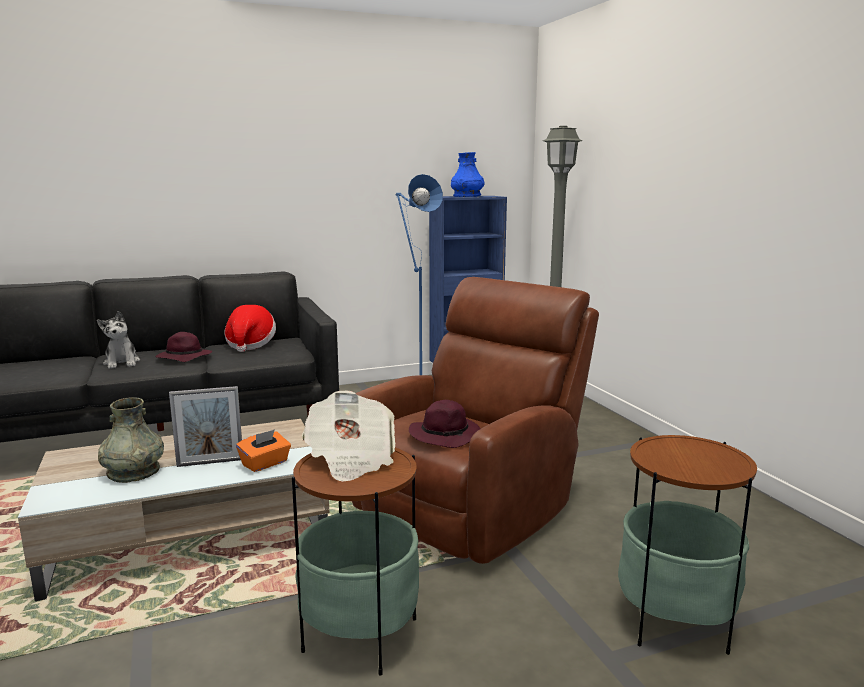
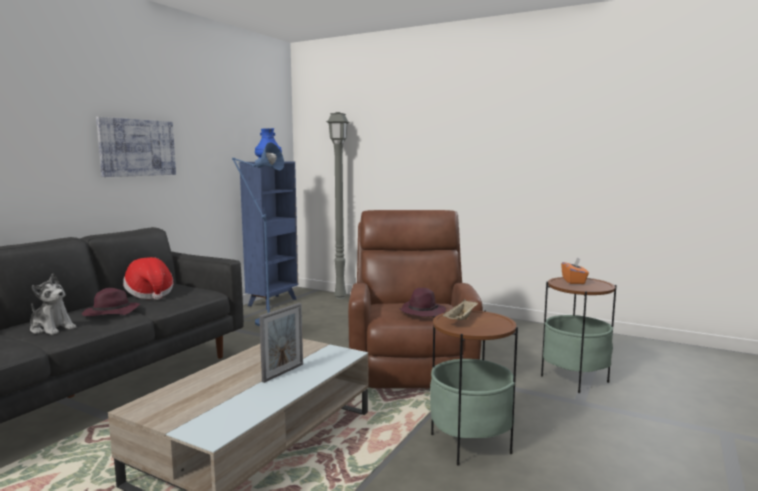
camera: 40 degrees left, 5 degrees down
(133, 471) = (236, 395): grey vase -> none
(265, 464) = (324, 362): orange tissue box -> orange tissue box (574, 281)
(288, 181) = (137, 147): none -> picture
(351, 459) = (461, 320): newspaper -> beige tray

